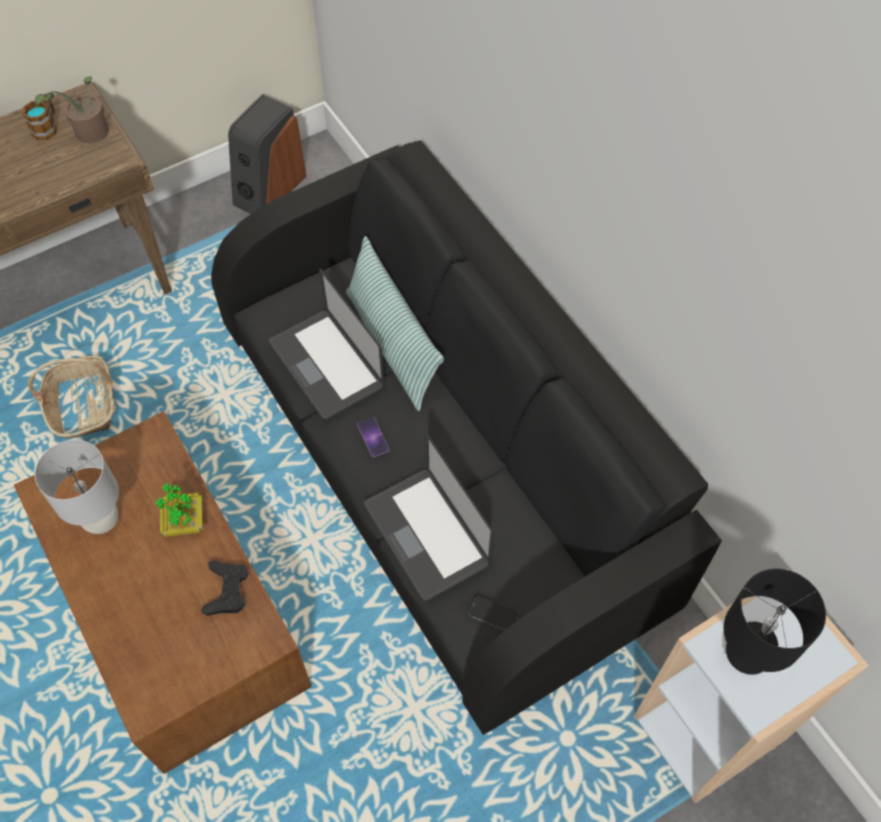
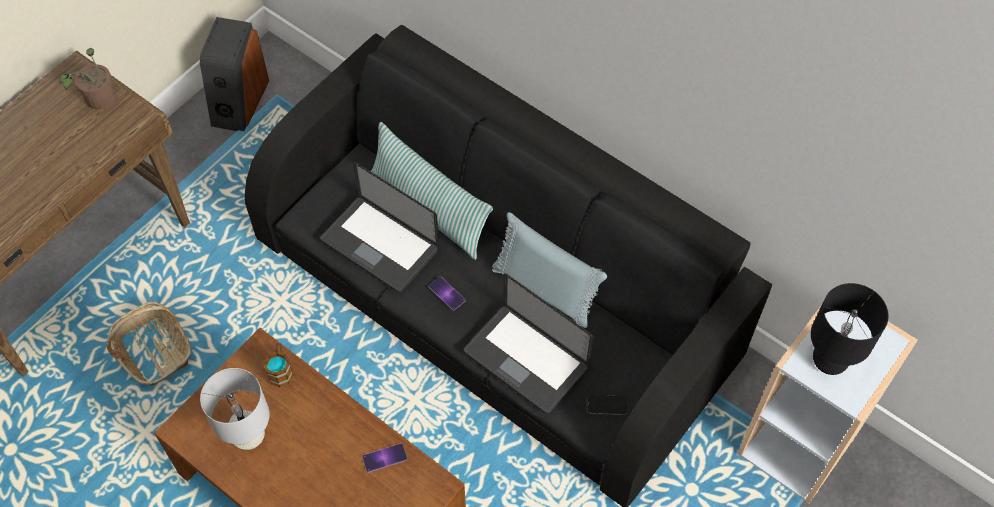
camera: 20 degrees left, 0 degrees up
(47, 127) = (56, 104): mug -> mug (281, 370)
(185, 522) = (322, 414): potted plant -> none
(227, 590) = (384, 458): black game controller -> phone
(479, 465) = (545, 289): none -> blue pillow

